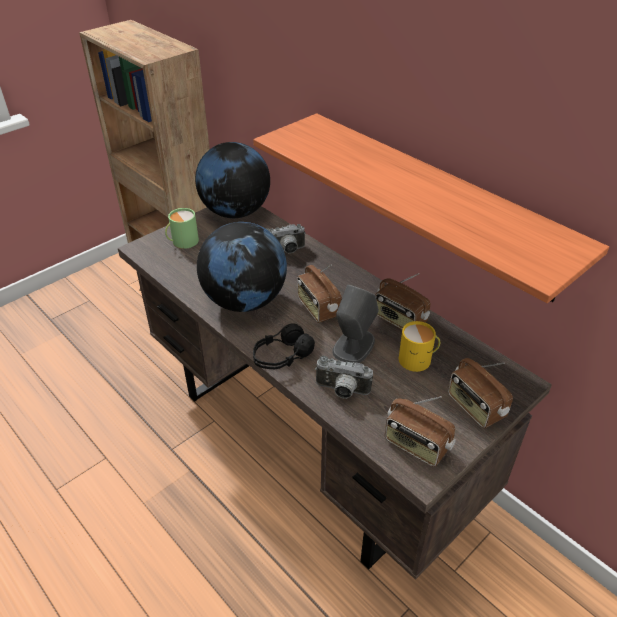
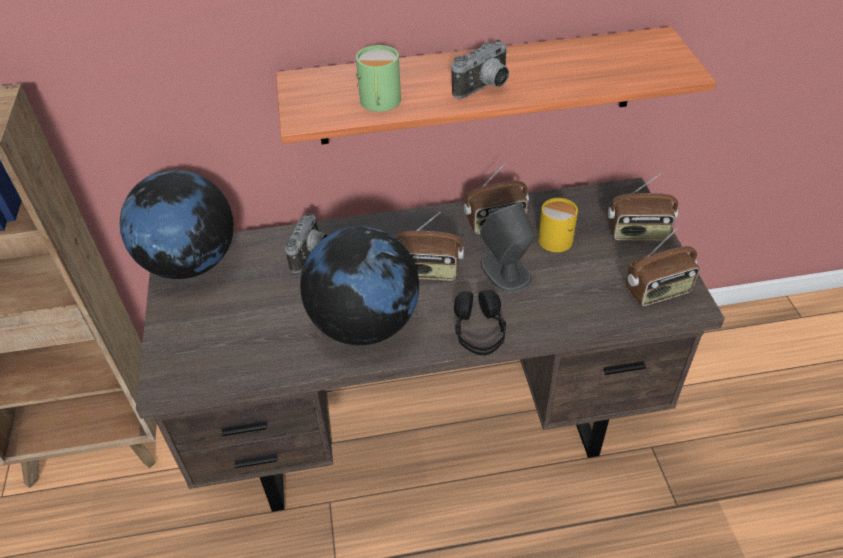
camera: 55 degrees left, 5 degrees up
(182, 241) = (196, 336): green mug -> green mug (379, 102)
(341, 391) = (560, 309): camera -> camera (485, 88)

